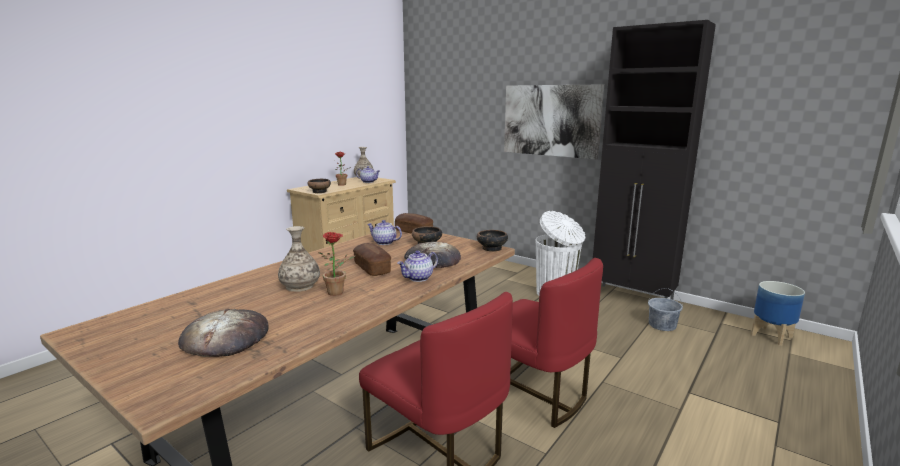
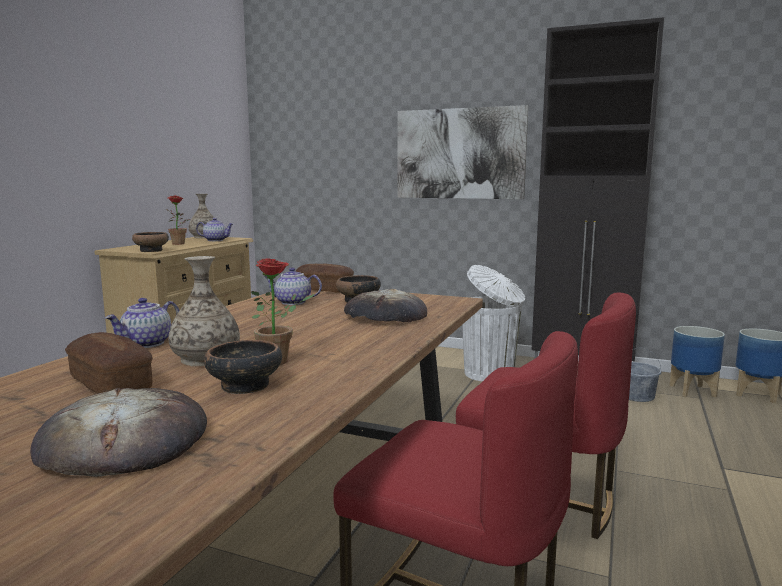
camera: 15 degrees left, 5 degrees down
(372, 268) = (304, 330): bread -> bread (111, 384)
(418, 278) = (388, 336): teapot -> teapot (147, 344)
(491, 248) = (452, 300): bowl -> bowl (244, 386)
(714, 326) = (693, 391): none -> planter

